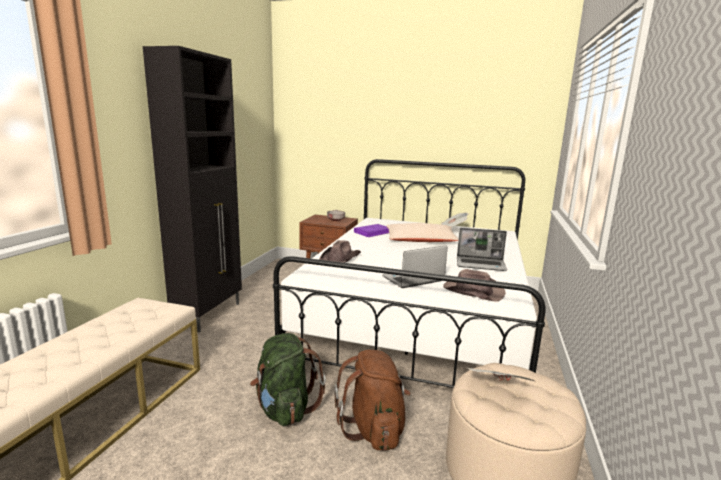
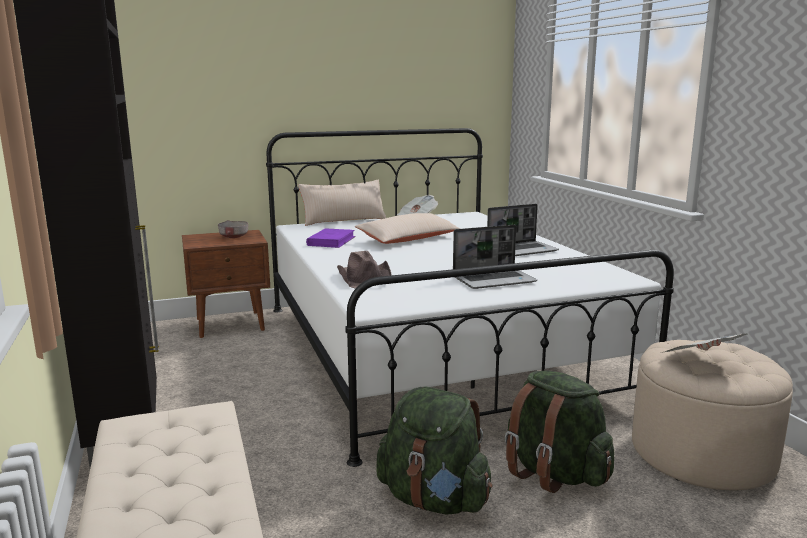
camera: 35 degrees left, 0 degrees up
(374, 429) = (554, 473): brown backpack -> green backpack
(408, 221) = (343, 220): none -> beige pillow
(412, 279) = (494, 280): laptop -> laptop turned 135 degrees counterclockwise
(472, 291) = (570, 276): brown hat -> none

